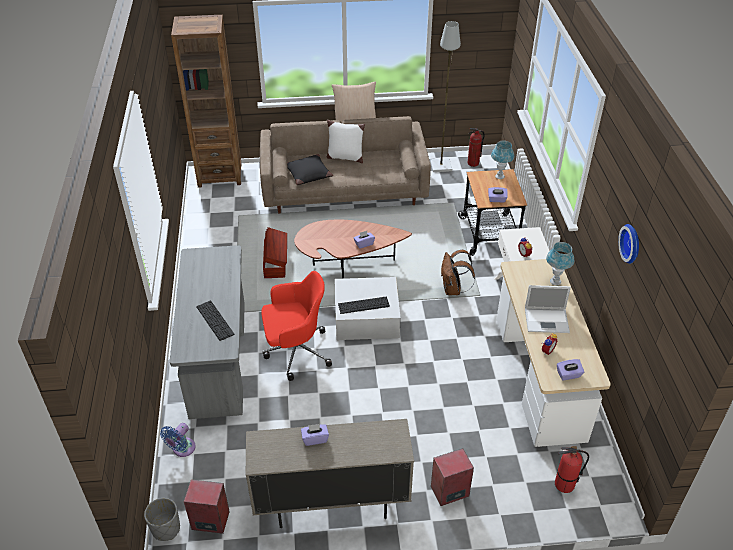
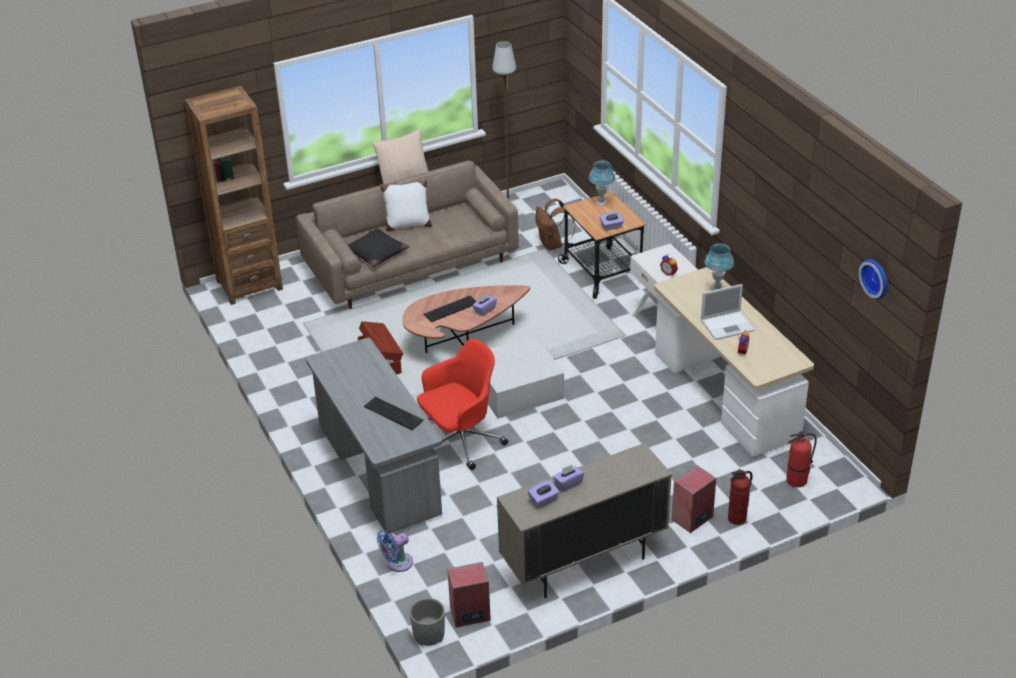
camera: 20 degrees left, 5 degrees down
(182, 449) = (397, 564): blue fan -> blue fan turned 45 degrees clockwise
(363, 305) = (518, 371): keyboard -> keyboard (451, 309)
(453, 289) = (594, 337): brown backpack -> brown backpack (552, 245)
(473, 163) = (543, 202): fire extinguisher -> fire extinguisher (737, 519)
(568, 375) = (772, 366): purple tissue box -> purple tissue box (543, 500)
(632, 243) = (798, 219): wall clock -> wall clock (876, 278)

